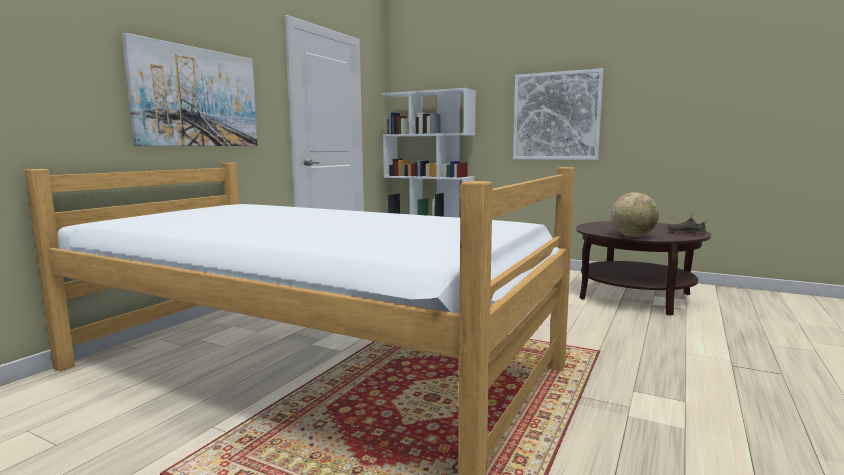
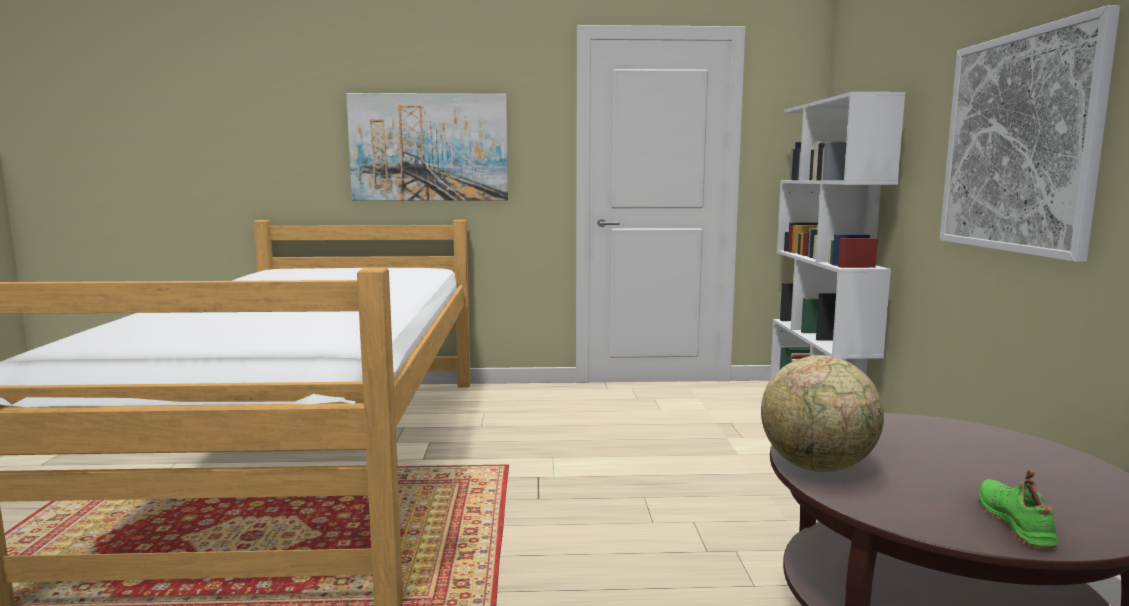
camera: 60 degrees right, 0 degrees up
(685, 232) = (1017, 523): black shoe -> green shoe

